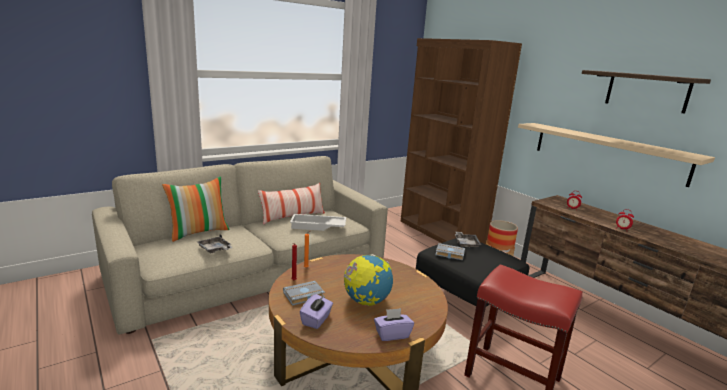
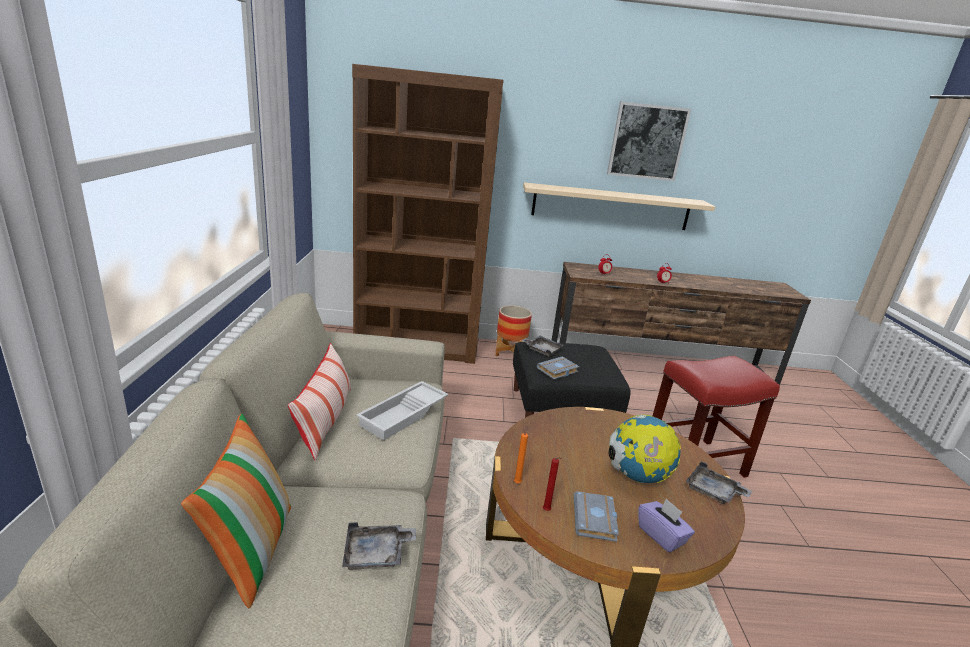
camera: 55 degrees left, 5 degrees up
(392, 334) = (713, 492): purple tissue box -> grey tray
(647, 91) = (647, 142): shelf -> picture

